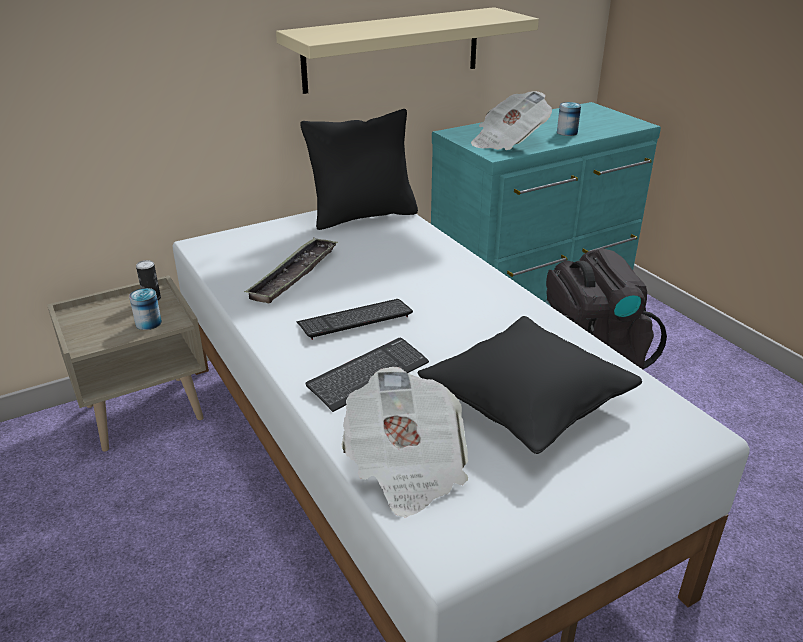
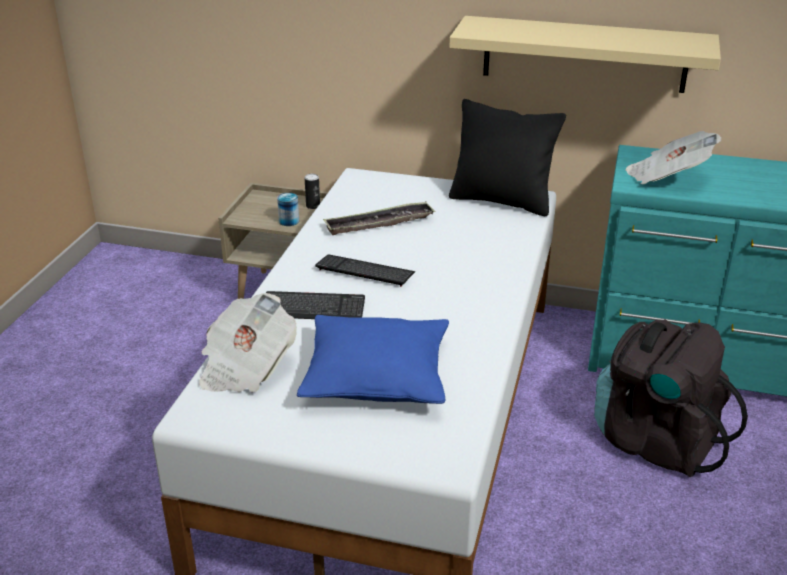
camera: 45 degrees right, 0 degrees up
(527, 400) = (377, 377): black pillow -> blue pillow
(567, 132) = (749, 190): can -> none

